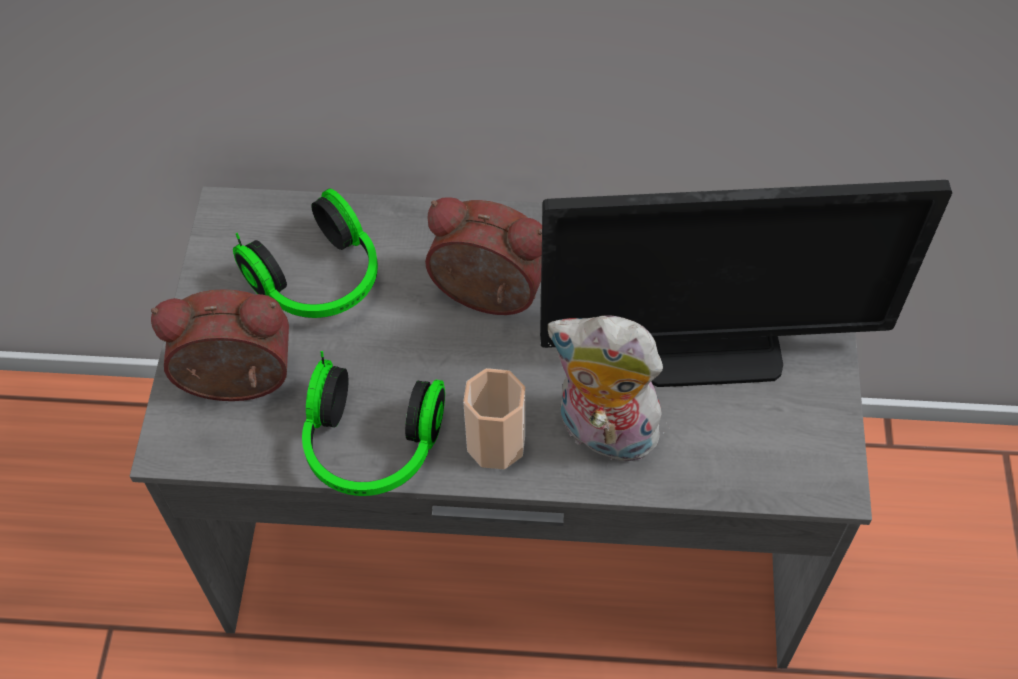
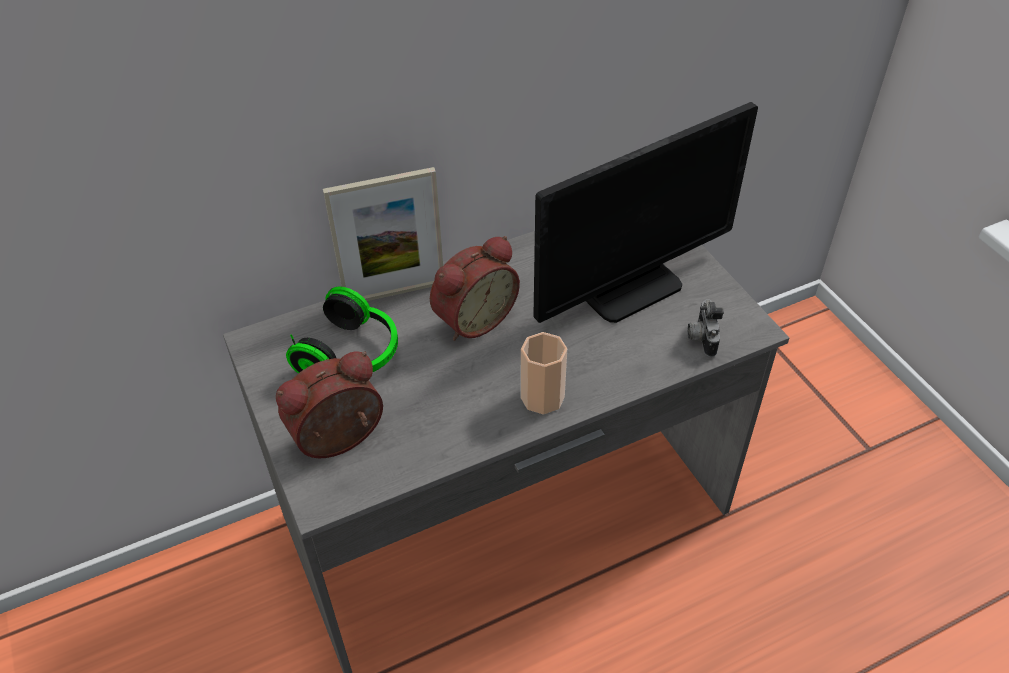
camera: 30 degrees left, 10 degrees down
(371, 448) = (462, 437): headphones -> none
(420, 219) = (394, 292): none -> picture frame
(487, 297) = (472, 318): alarm clock -> alarm clock turned 150 degrees clockwise
(602, 433) = (603, 362): plush toy -> none
(750, 462) = (701, 338): none -> camera

